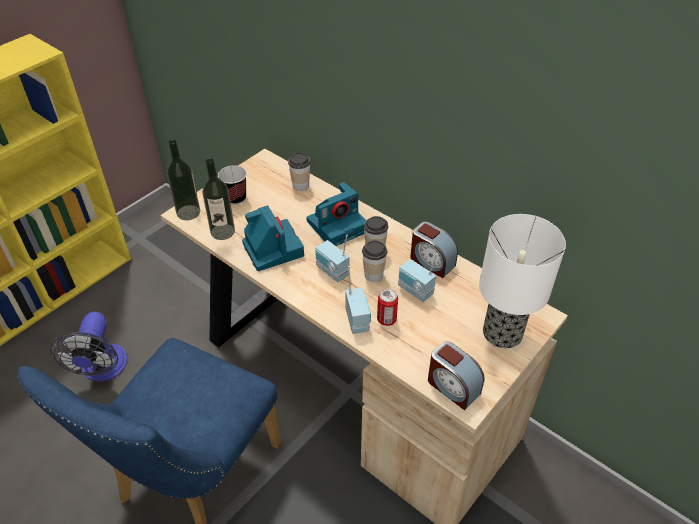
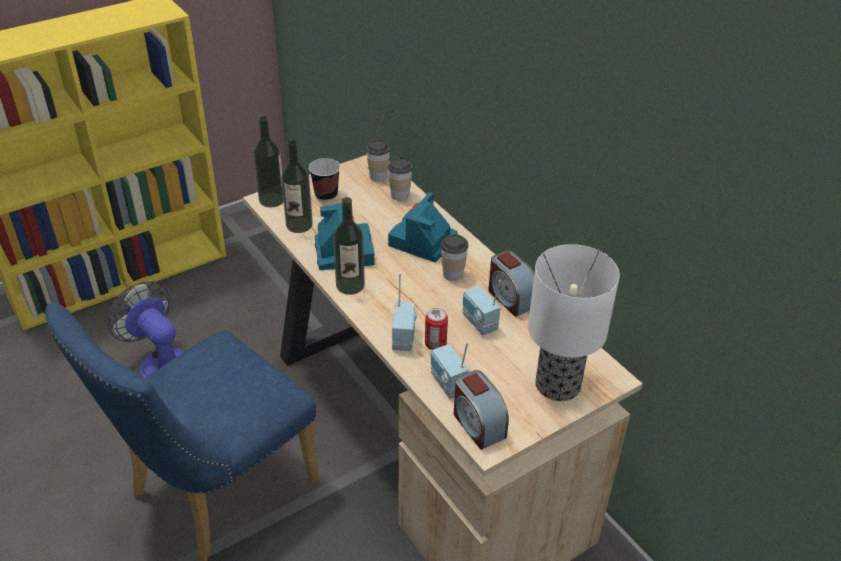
camera: 15 degrees right, 5 degrees down
(103, 370) = (159, 361): fan -> fan turned 120 degrees clockwise
(291, 280) = (350, 285): none -> bottle
(331, 272) = (397, 286): radio -> radio (447, 384)
(337, 225) = (422, 242): camera -> camera turned 135 degrees clockwise
(373, 275) = (440, 298): cup -> cup (378, 176)

